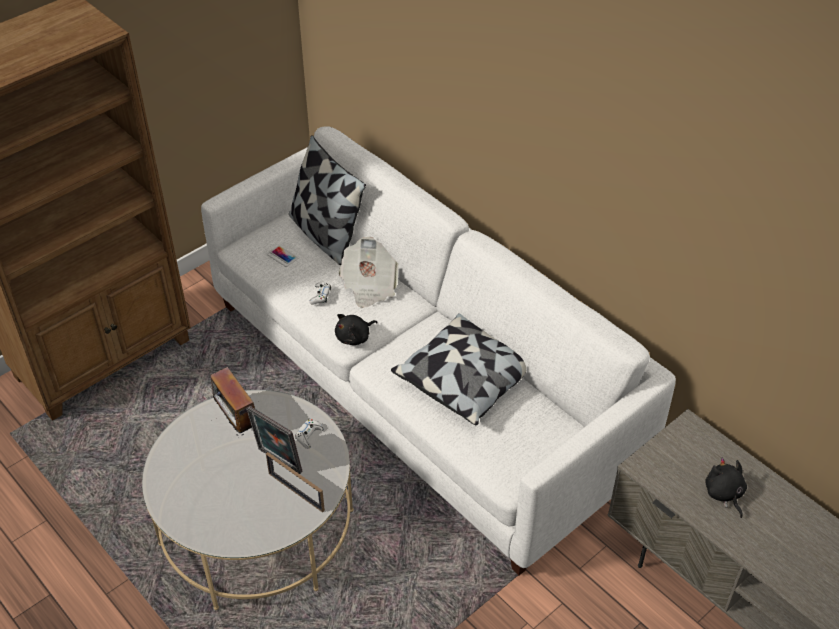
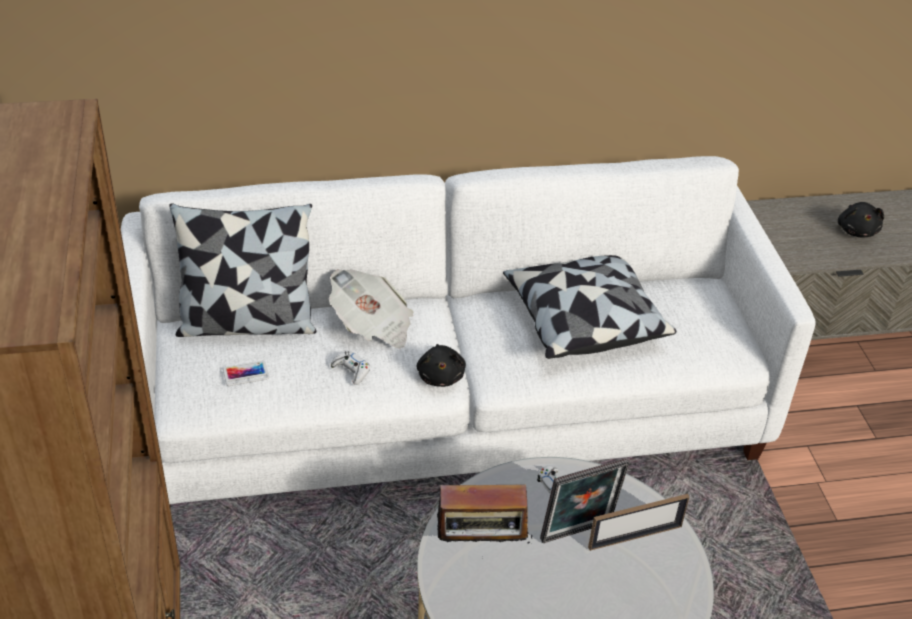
camera: 60 degrees left, 5 degrees down
(724, 494) = (856, 230): black plush toy -> black plush toy turned 105 degrees counterclockwise

